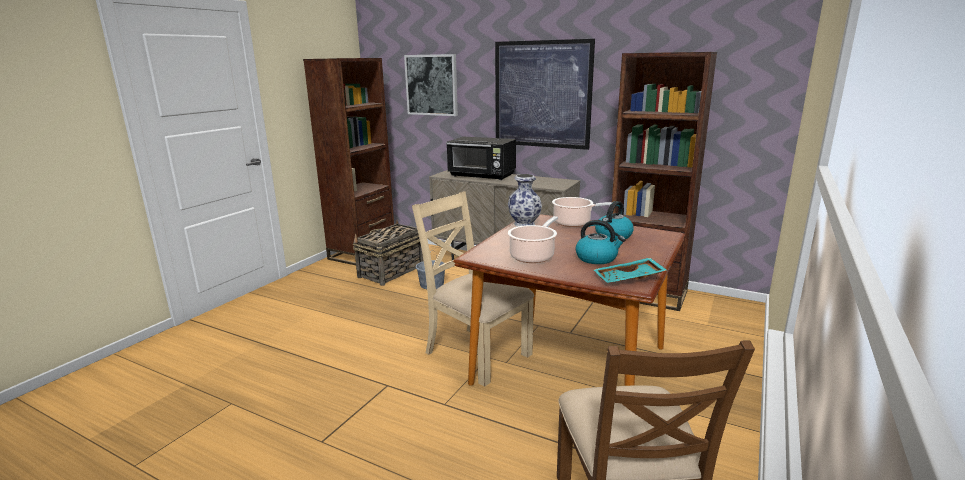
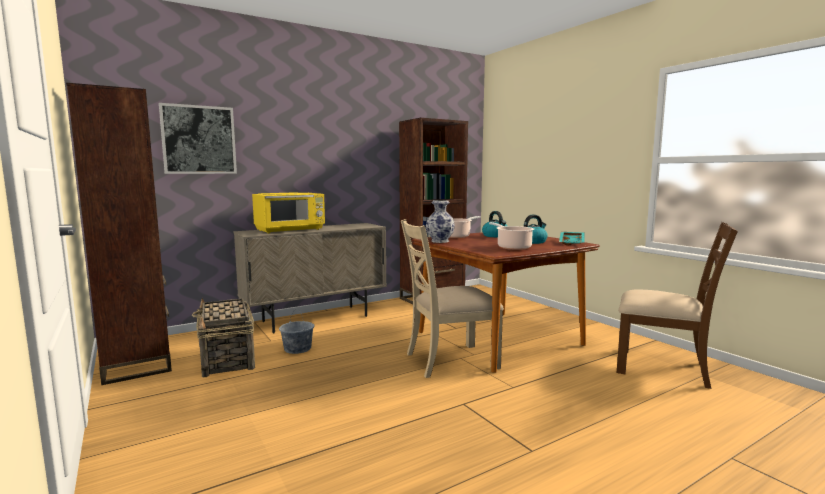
camera: 60 degrees left, 10 degrees down
(482, 176) = (290, 230): black microwave -> yellow microwave
(542, 94) = (327, 151): picture -> none

